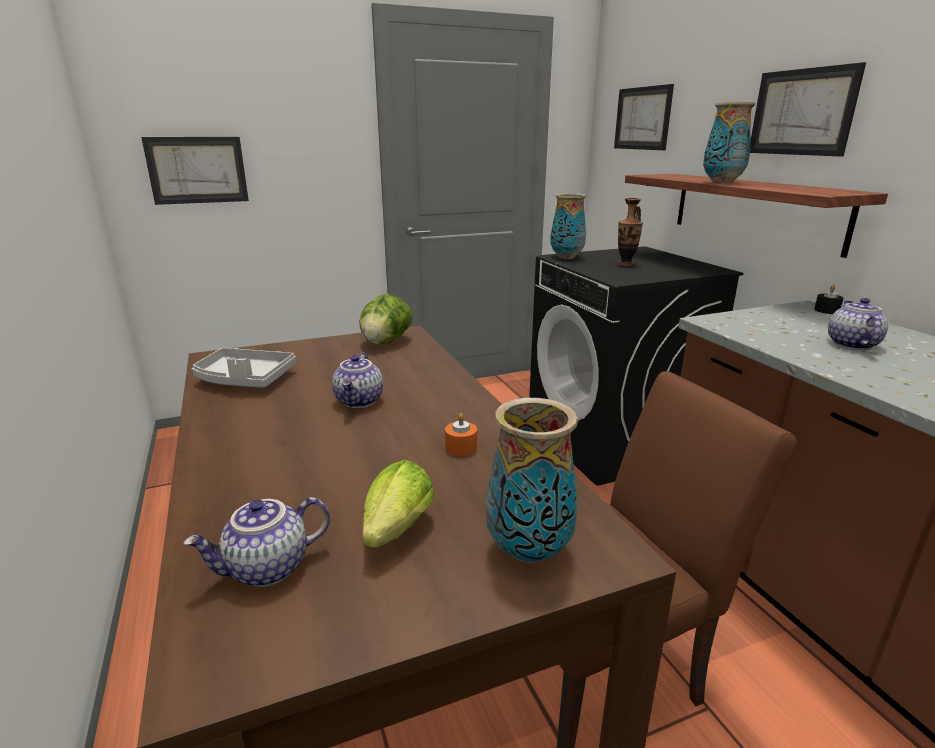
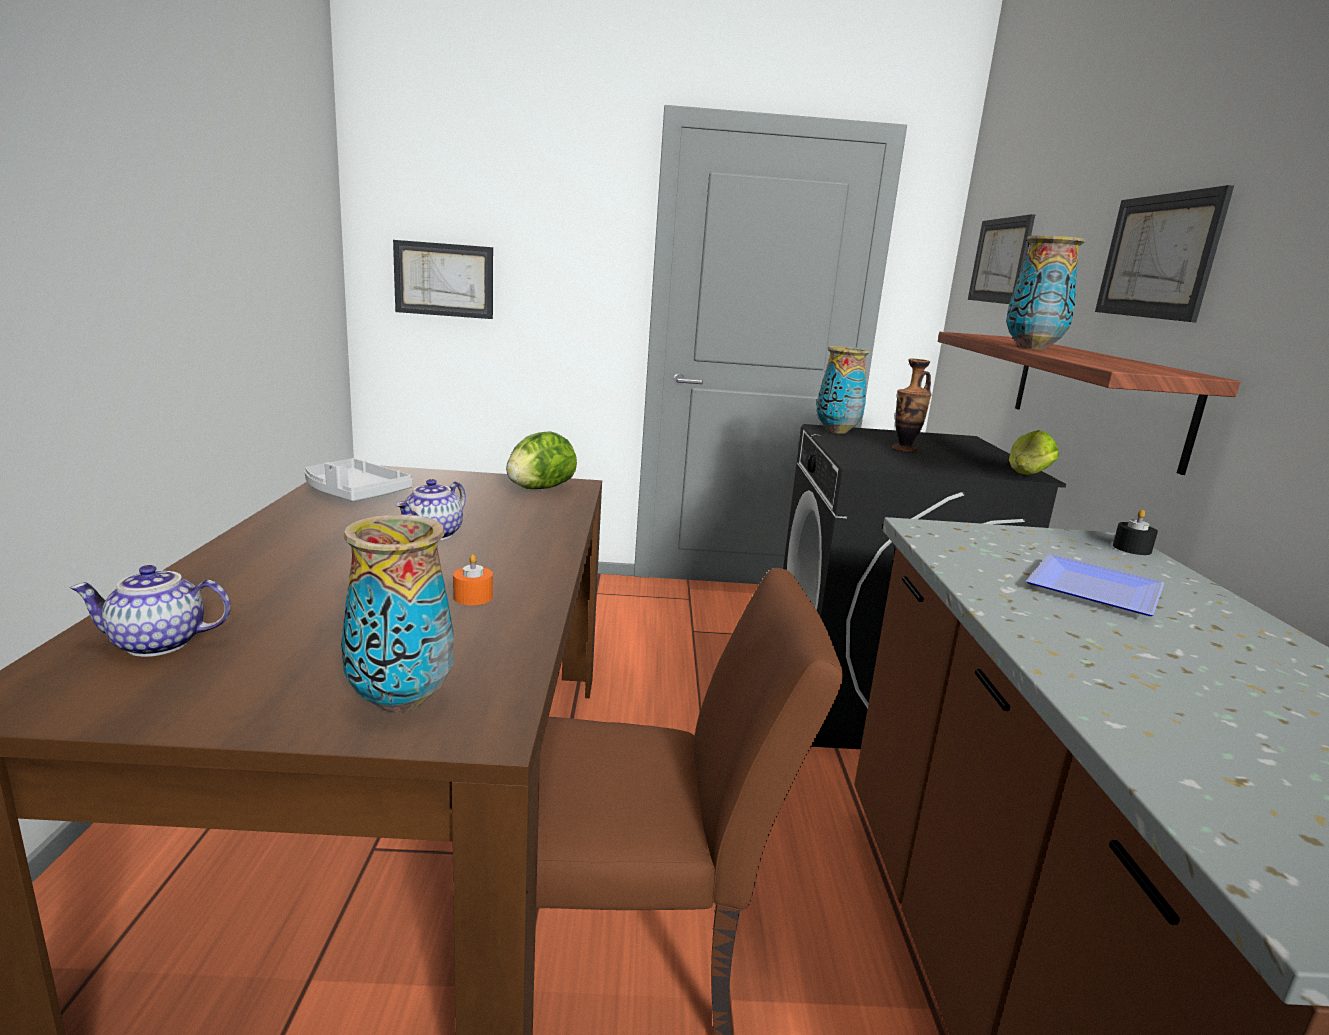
camera: 20 degrees right, 5 degrees down
(395, 533) = (300, 649): lettuce -> lettuce (1026, 476)
(851, 344) = (1089, 590): teapot -> plate

